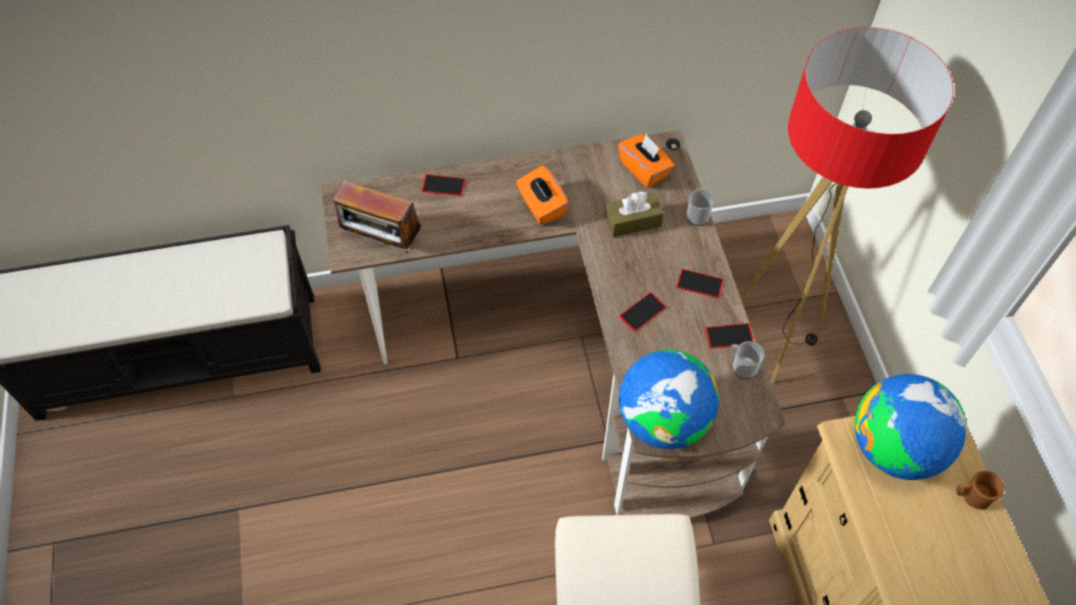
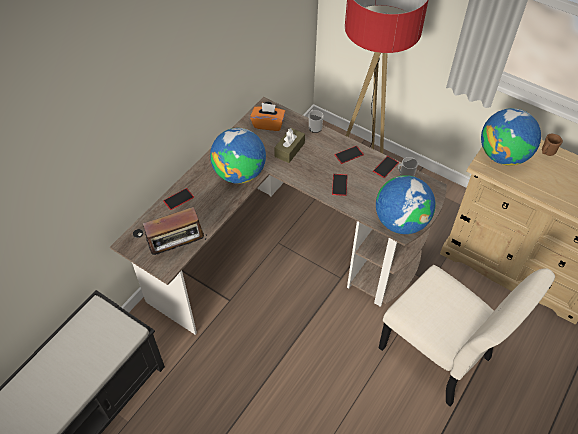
camera: 45 degrees left, 5 degrees down
(541, 206) = (239, 173): orange tissue box -> globe

